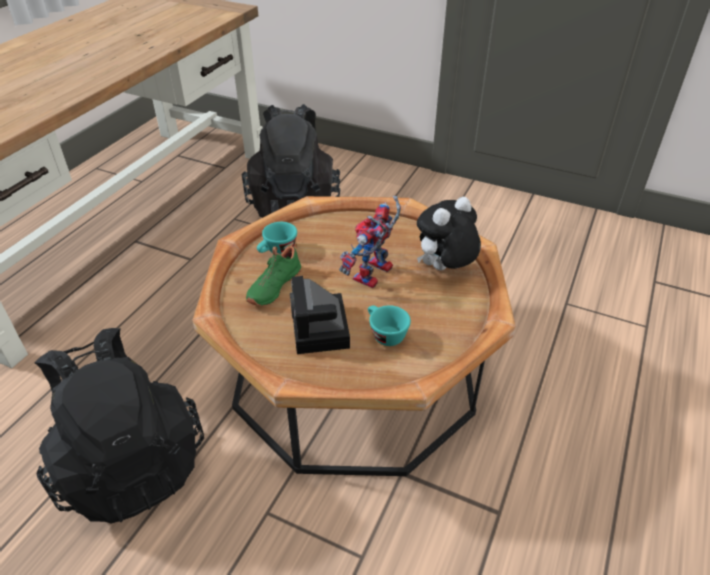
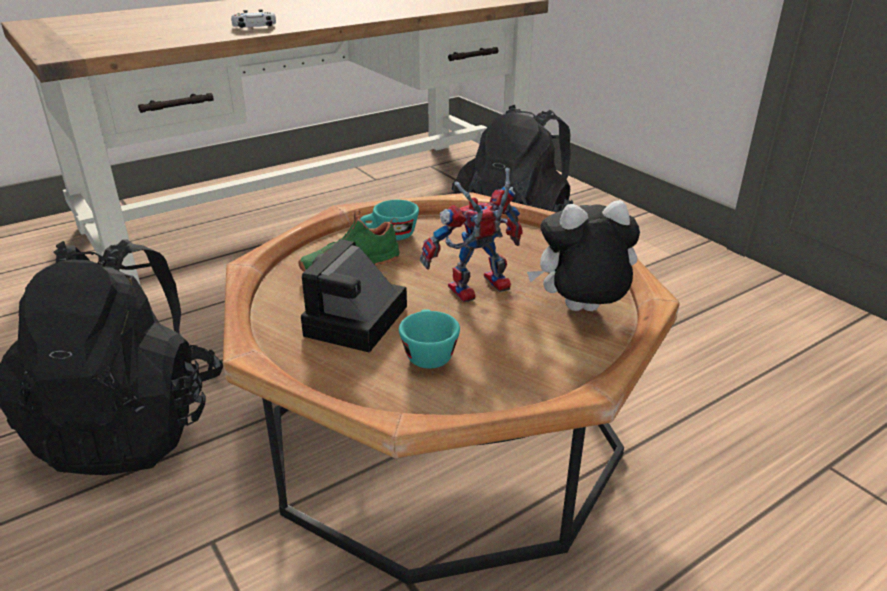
camera: 30 degrees right, 10 degrees down
(51, 93) = (255, 27): none -> white game controller

